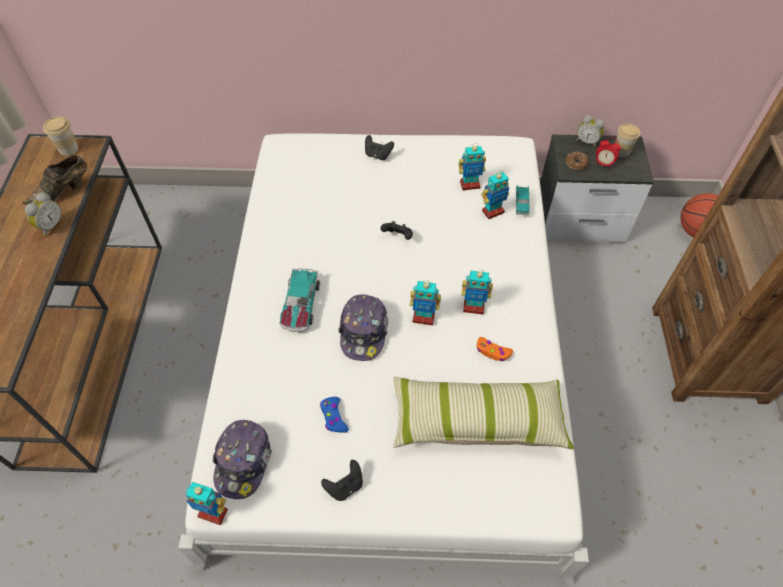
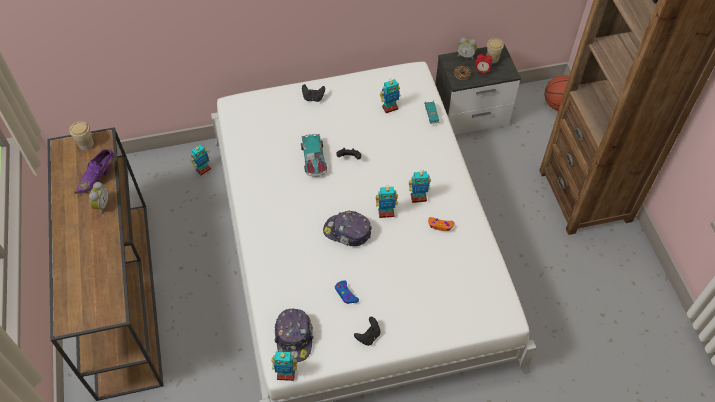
camera: 15 degrees left, 0 degrees up
(63, 192) = (99, 178): brown shoe -> purple shoe
(300, 305) = (295, 224): toy car -> toy car (314, 160)
(364, 332) = (347, 232): cap -> cap turned 120 degrees clockwise
(477, 420) = (443, 273): pillow -> none
(492, 211) = (412, 125): toy robot -> toy robot (203, 169)

